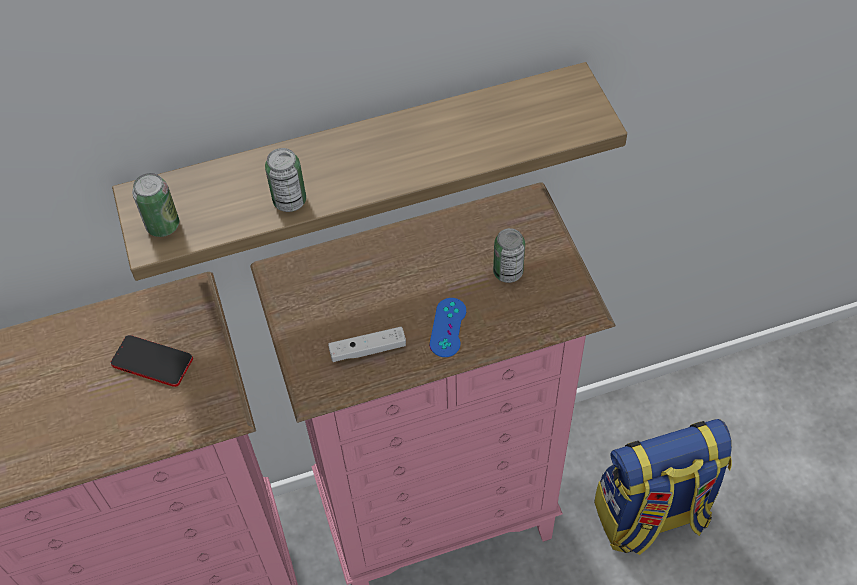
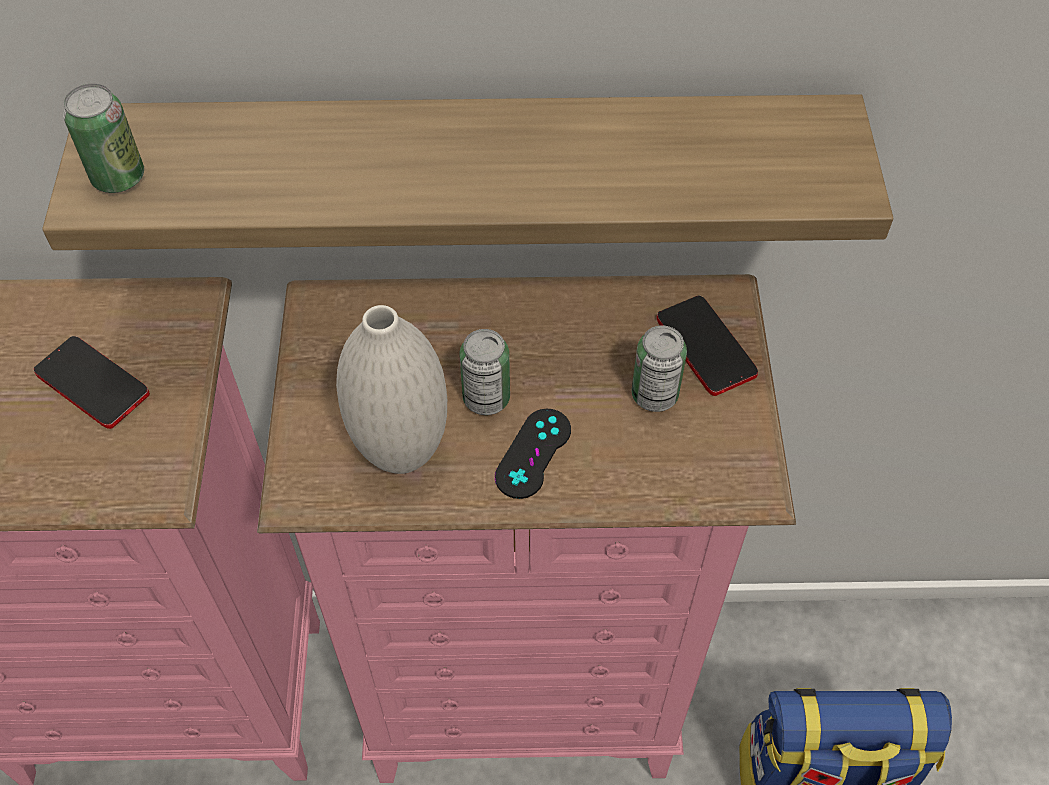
camera: 15 degrees right, 0 degrees up
(289, 201) = (319, 189): can -> can (486, 398)
(368, 349) = (402, 453): white game controller -> white vase
(448, 327) = (533, 453): blue game controller -> black game controller
(528, 234) = (705, 346): none -> phone

